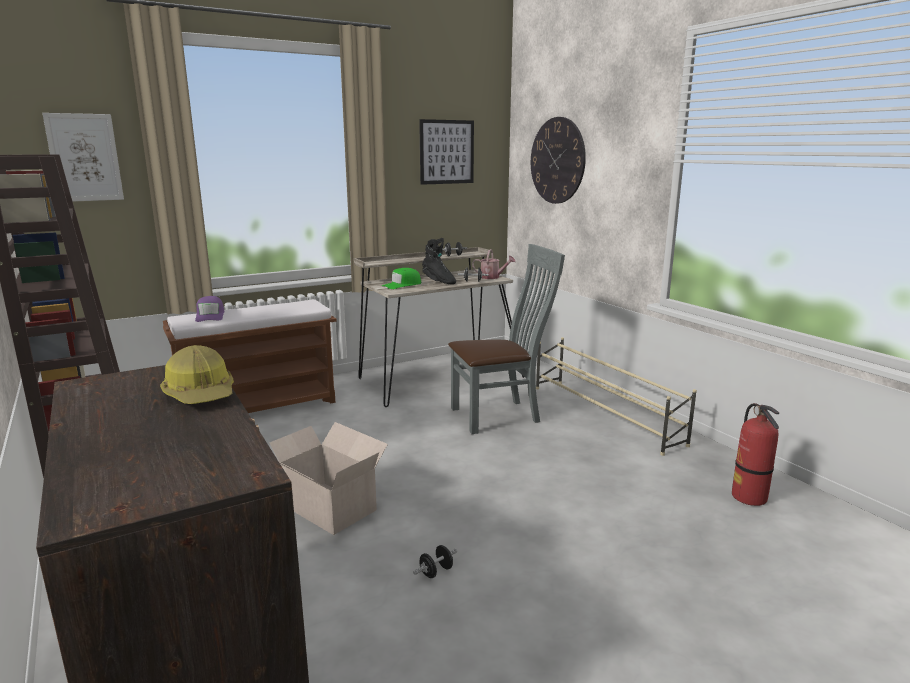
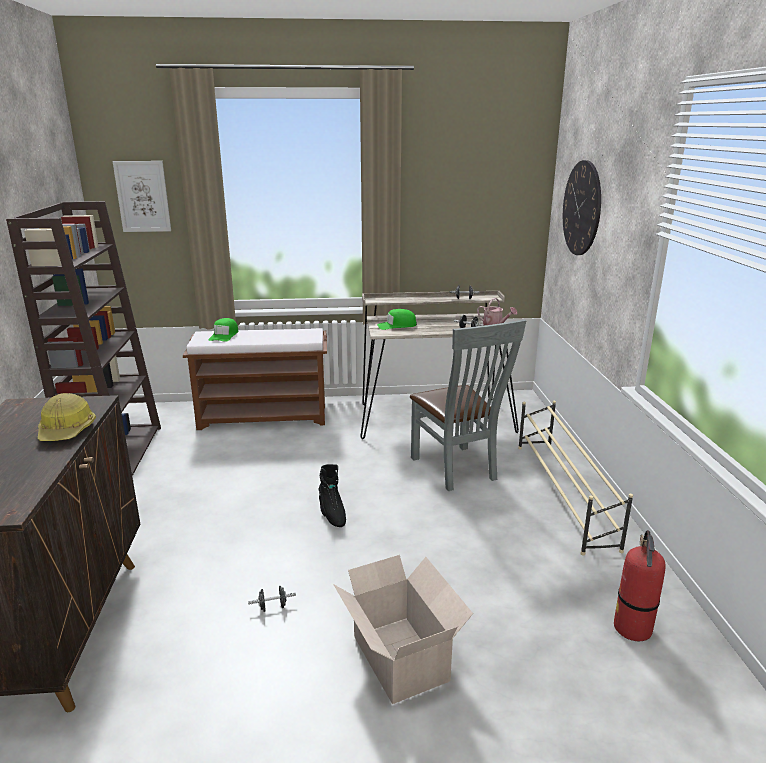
camera: 25 degrees right, 5 degrees up
(210, 316) = (224, 335): purple cap -> green cap
(327, 506) = (241, 523): cardboard box -> cardboard box (399, 655)
(438, 281) = (435, 325): black boot -> black boot (332, 514)
(447, 152) = (476, 190): picture -> none
(500, 415) = (457, 470): grey chair -> grey chair turned 60 degrees clockwise

